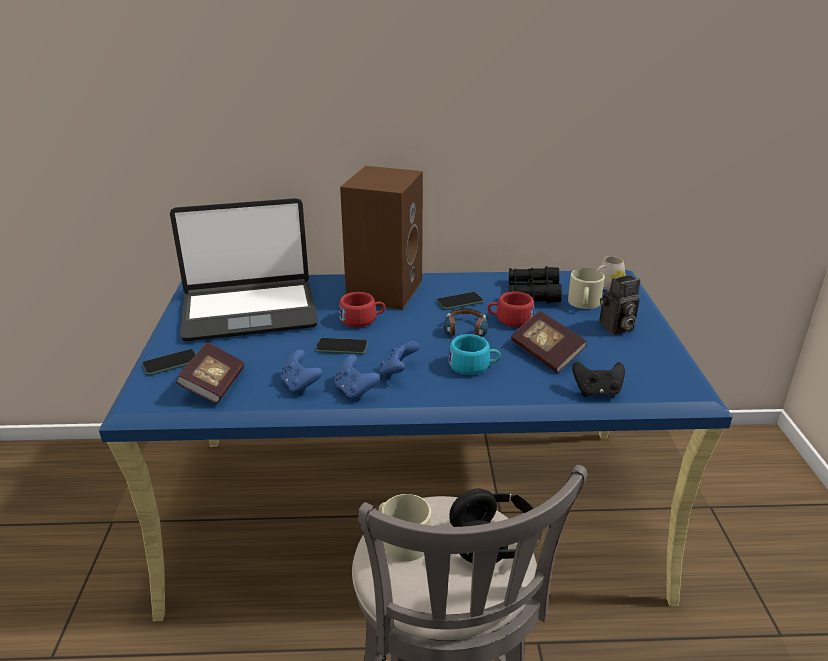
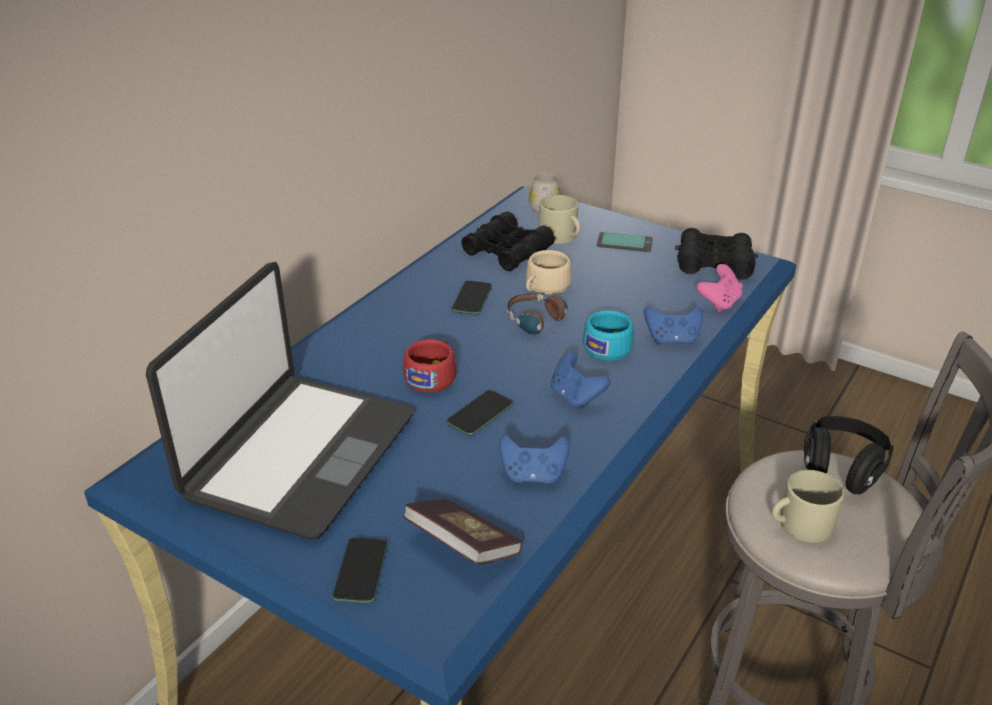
camera: 55 degrees left, 5 degrees up
(355, 391) = (584, 440): blue game controller -> blue game controller (672, 339)
(384, 289) = (379, 334): brown speaker -> none
(510, 319) = (544, 287): red cup -> beige cup
(546, 354) = (630, 297): book -> none
(597, 392) = (719, 303): black game controller -> pink game controller
(616, 328) = (624, 243): camera -> phone
(652, 372) = (714, 263): none -> black binoculars

